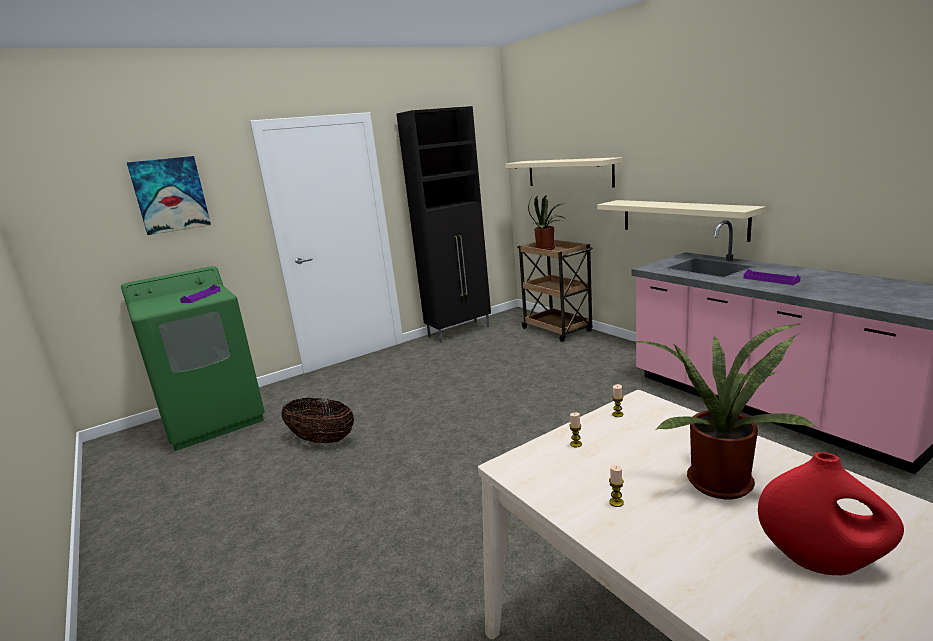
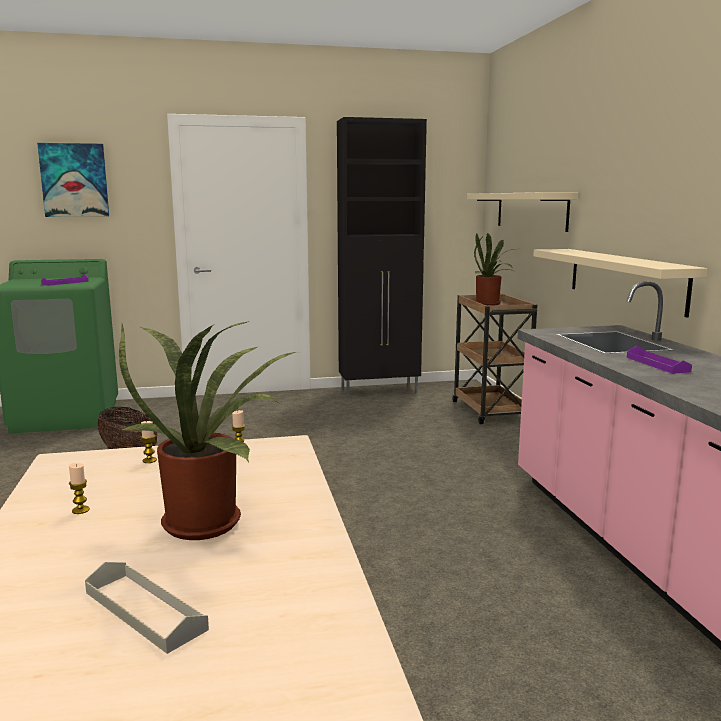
camera: 20 degrees right, 5 degrees down
(821, 561) = (144, 610): red vase -> grey tray

